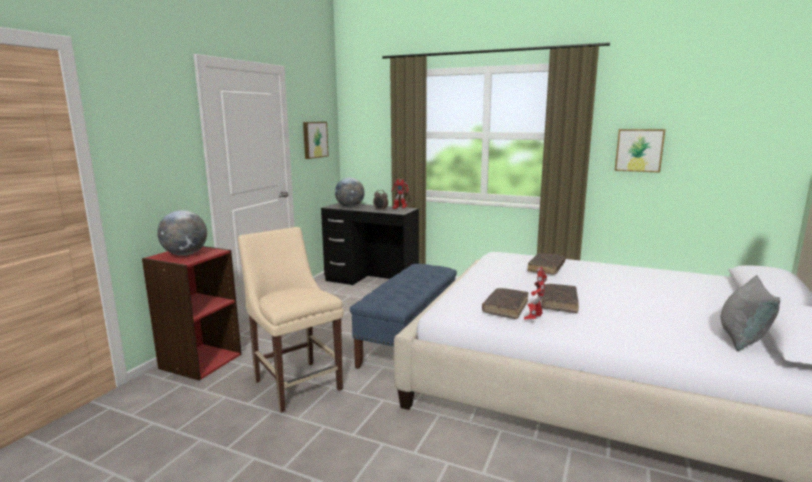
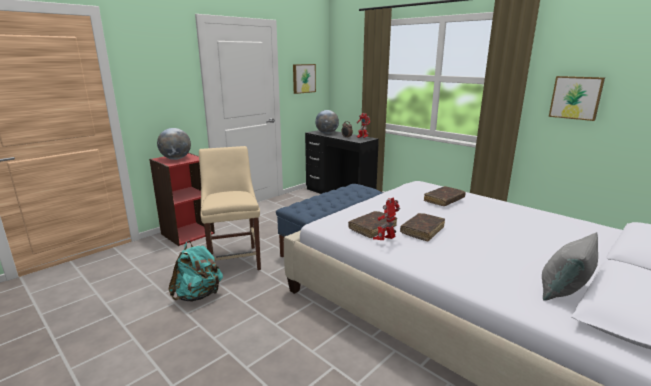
camera: 20 degrees right, 5 degrees up
(282, 440) = (198, 295): none -> turquoise backpack

